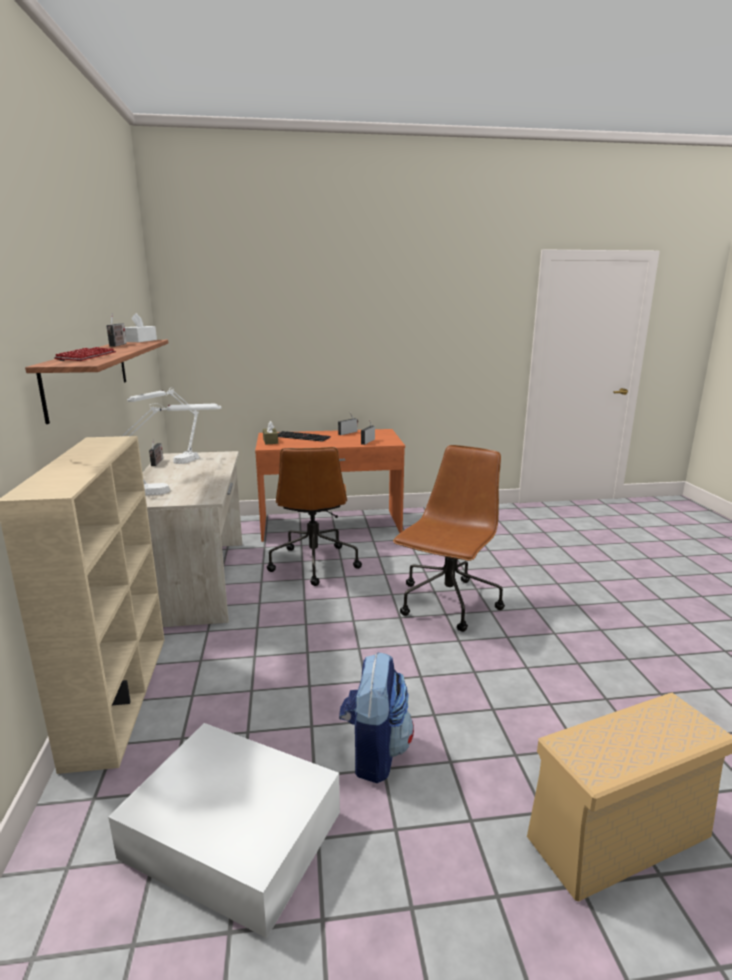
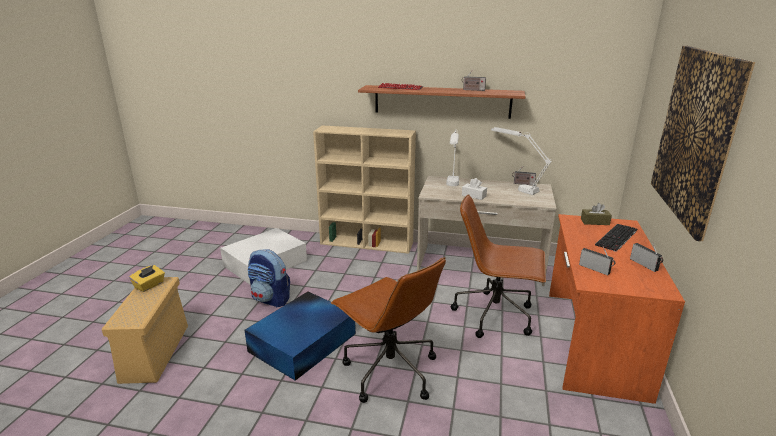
camera: 110 degrees right, 5 degrees up
(140, 341) = (508, 92): white tissue box -> white tissue box (474, 196)
(325, 332) = (695, 135): none -> picture
(451, 673) = (304, 342): none -> blue storage box
(601, 758) = (149, 285): none -> yellow tissue box

